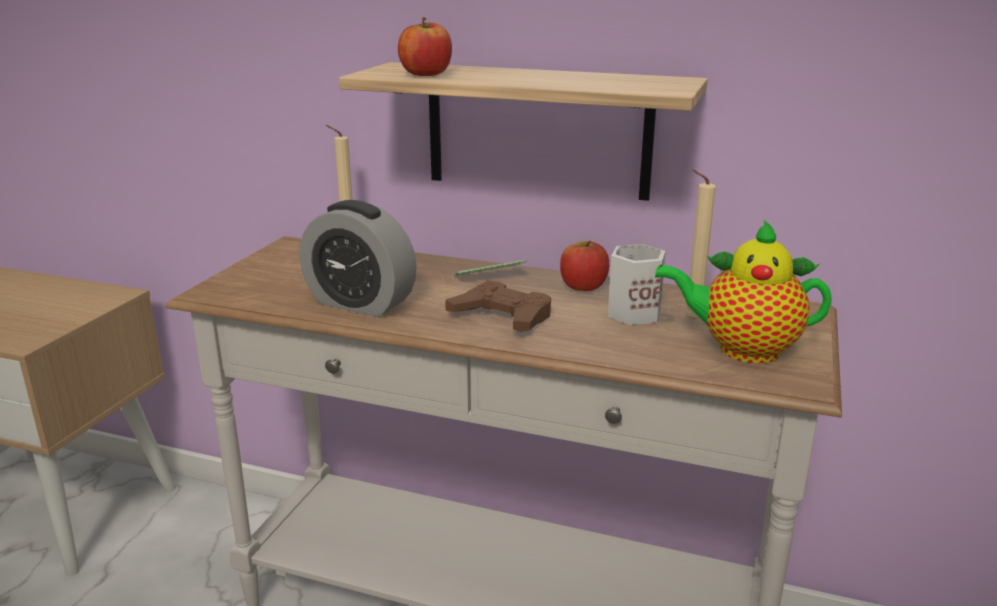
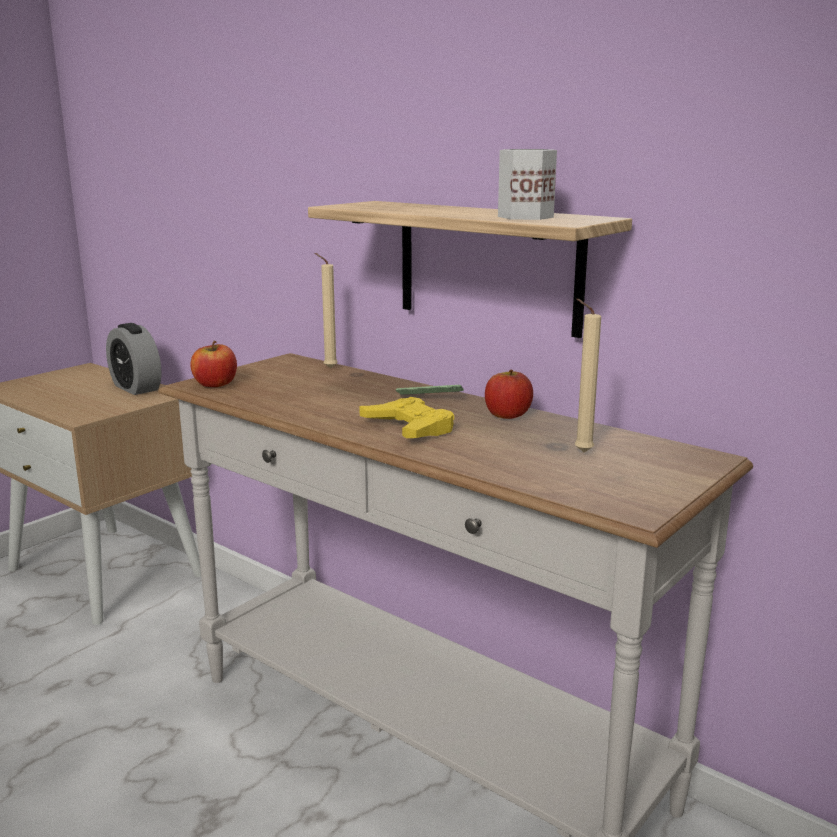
camera: 20 degrees right, 5 degrees down
(360, 303) = (301, 404): alarm clock -> alarm clock (136, 388)
(426, 74) = (380, 207): apple -> apple (215, 384)
(502, 316) = (409, 427): brown game controller -> yellow game controller
(631, 313) = (530, 439): white mug -> white mug (523, 216)
(741, 349) = (606, 479): teapot -> none

